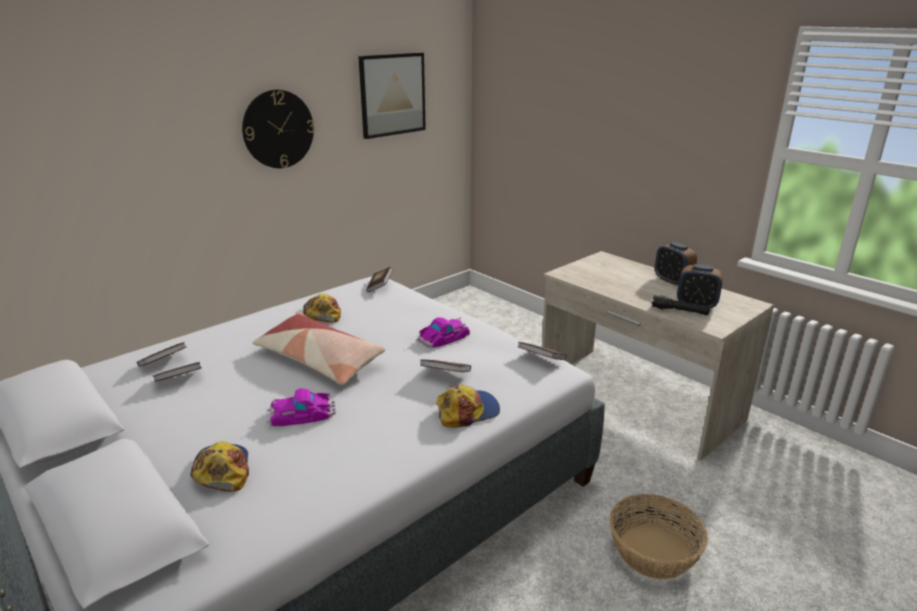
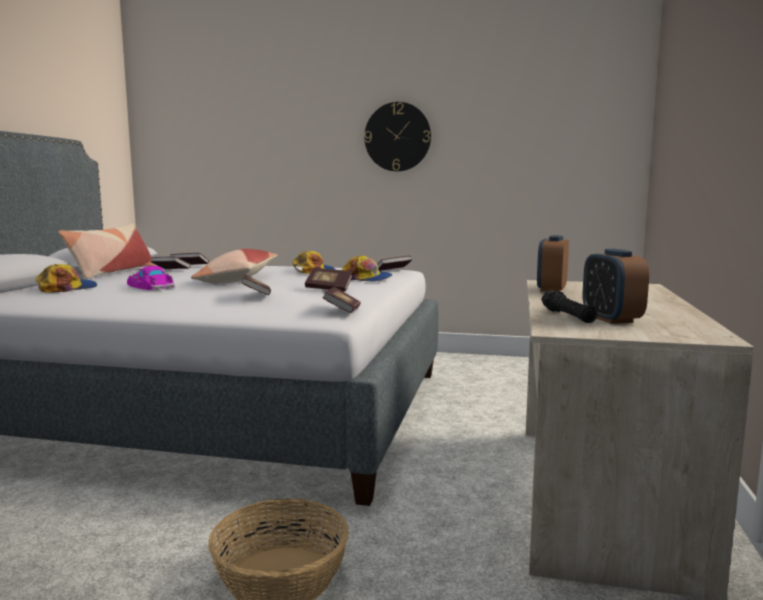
camera: 55 degrees right, 15 degrees down
(123, 420) = (112, 272): none -> pillow
(392, 95) = (529, 114): picture -> none
(443, 337) = (328, 289): toy car -> book
(467, 411) = (204, 308): cap -> cap (366, 278)
(672, 281) = (662, 306): alarm clock -> alarm clock (551, 289)

